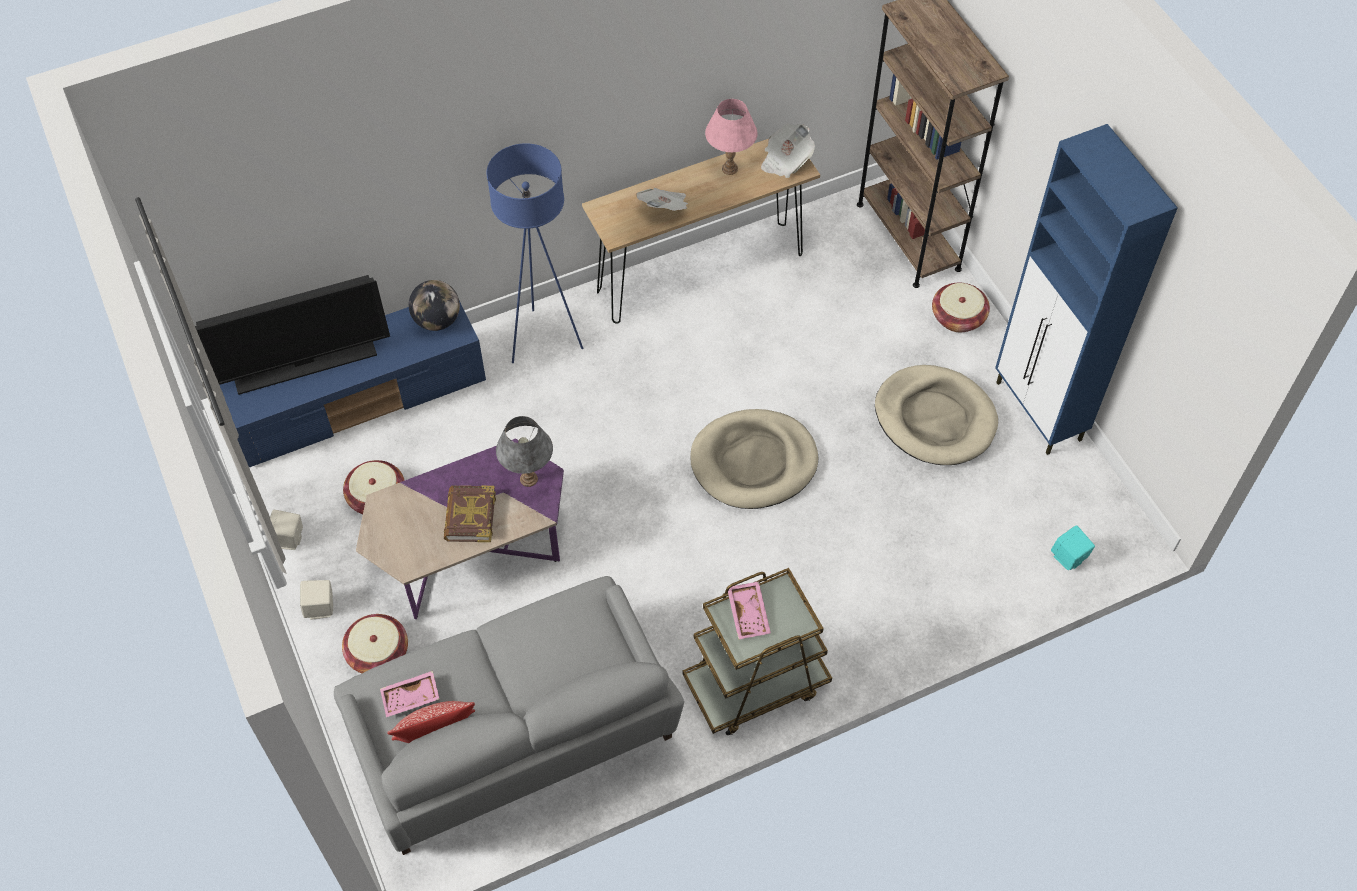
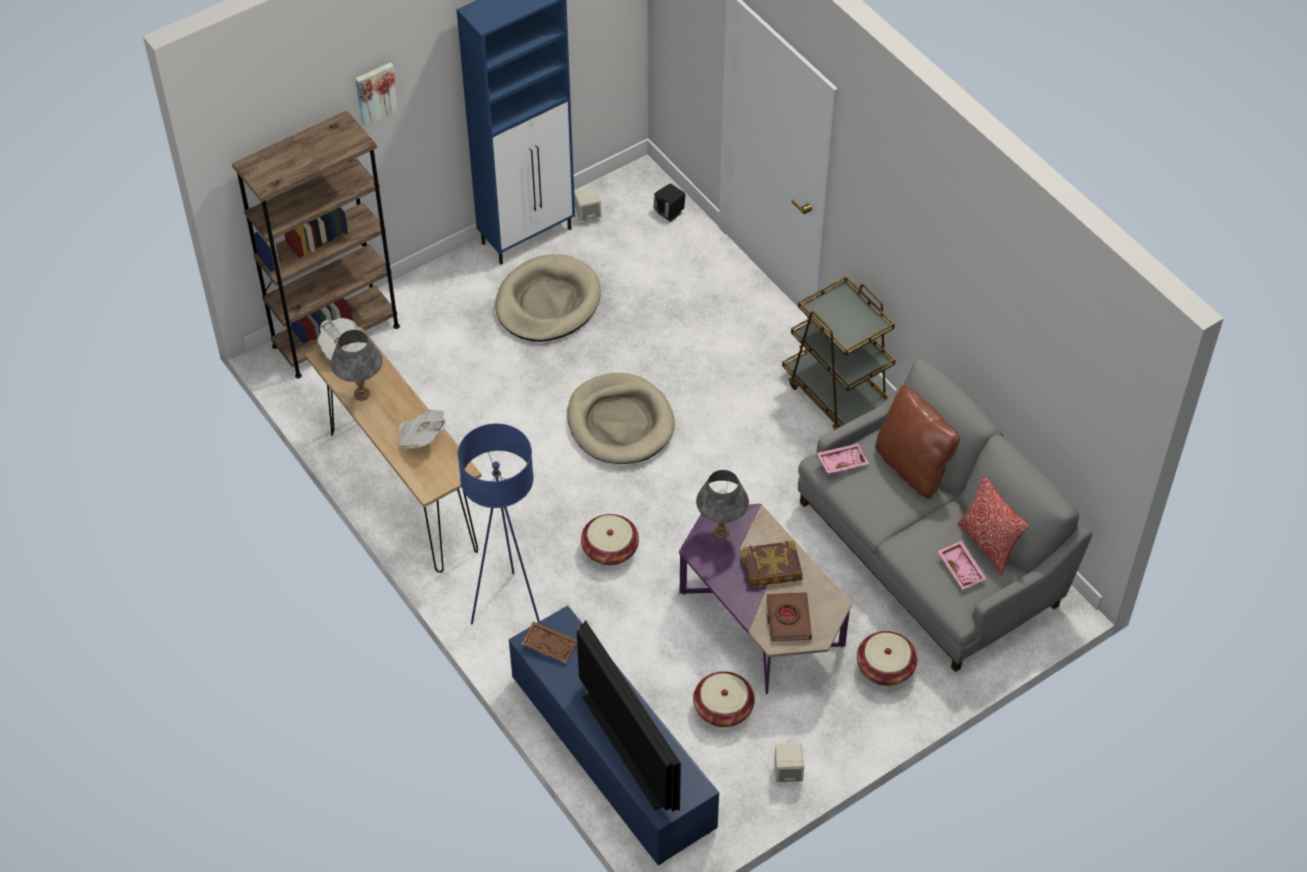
camera: 100 degrees left, 5 degrees down
(320, 608) = (853, 725): beige speaker -> beige speaker (587, 215)
(402, 520) = (788, 619): none -> brown book
(437, 320) = (550, 645): globe -> brown tray
(566, 681) = (912, 467): none -> brown pillow
(729, 169) = (362, 394): pink table lamp -> grey table lamp
(749, 614) = (843, 325): pink tray -> pink tray (842, 462)
(958, 317) = (430, 294): basket -> basket (610, 549)
(1035, 101) = (375, 92): none -> picture
(1068, 558) = (669, 212): turquoise speaker -> black speaker

